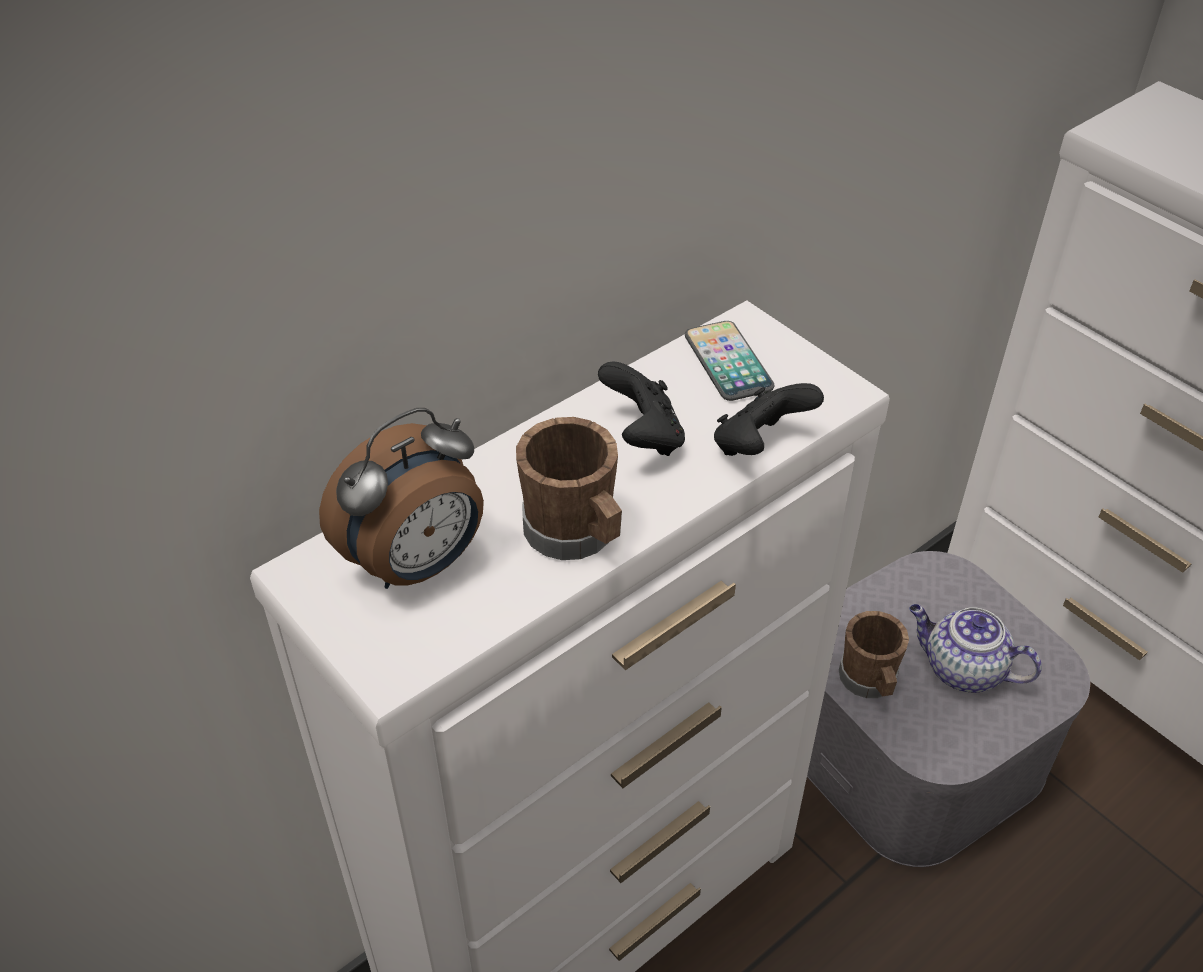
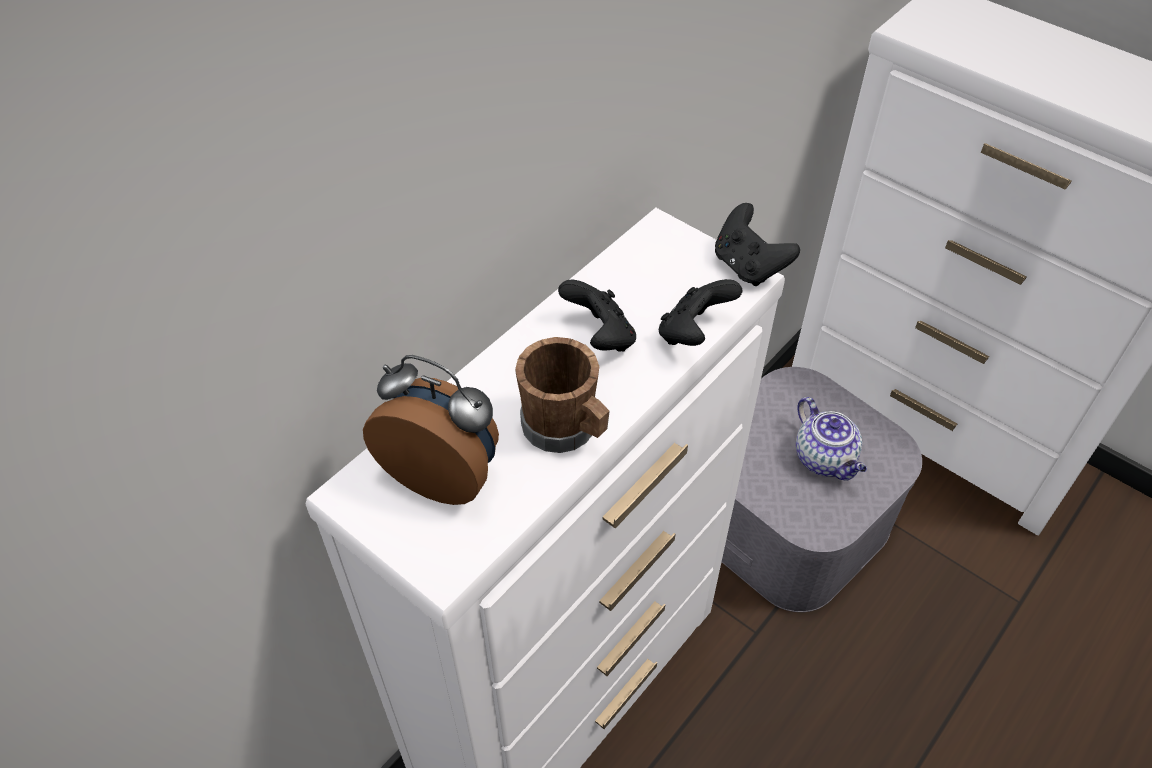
camera: 10 degrees left, 5 degrees up
(418, 565) = (444, 473): alarm clock -> alarm clock turned 105 degrees counterclockwise
(728, 362) = (653, 264): phone -> none
(846, 379) = (748, 266): none -> black game controller
(869, 681) = (758, 479): brown mug -> none
(961, 669) = (825, 459): teapot -> teapot turned 135 degrees counterclockwise

